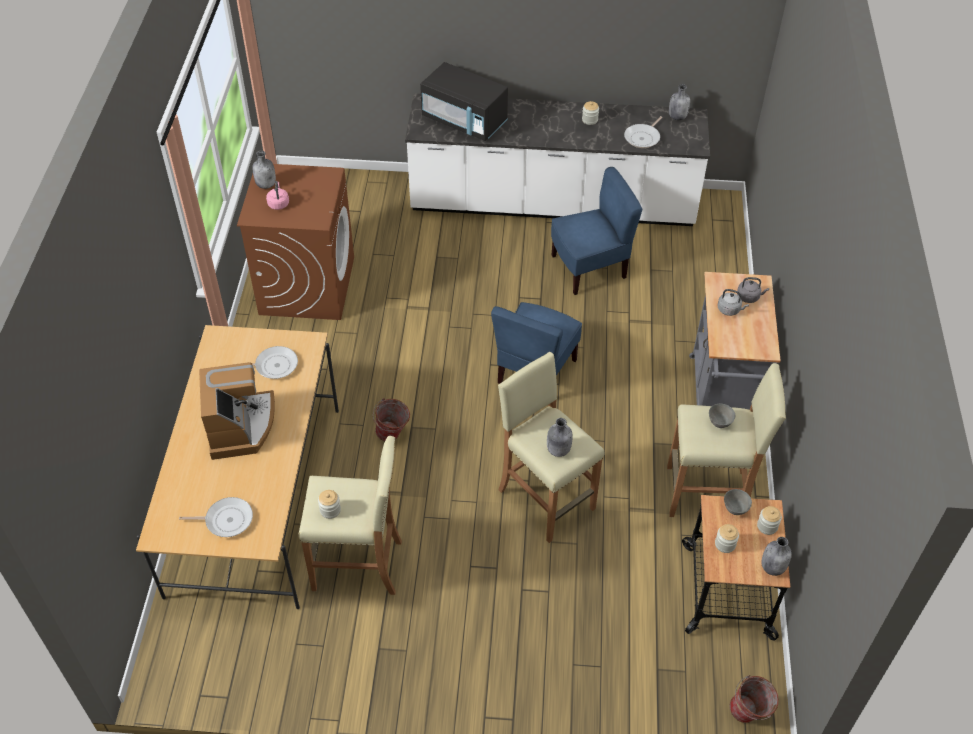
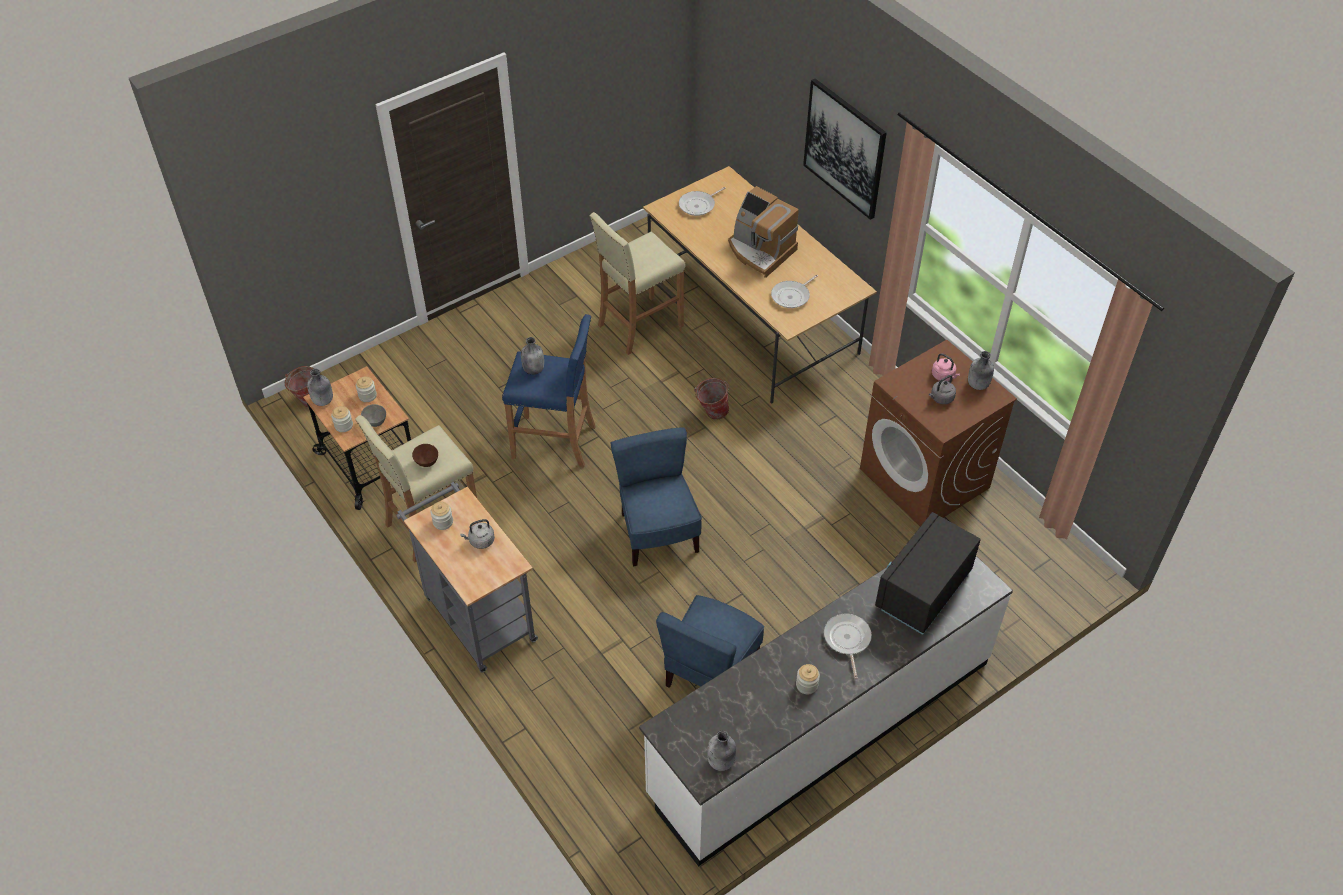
camera: 140 degrees right, 0 degrees up
(144, 294) = (844, 148): none -> picture
(330, 510) = (645, 249): jar -> jar (443, 522)
(464, 121) = (922, 590): black microwave -> black microwave turned 45 degrees counterclockwise
(545, 499) = (555, 442): beige stool -> blue stool
(643, 137) = (729, 700): frying pan -> frying pan (847, 640)
(719, 423) = (426, 463): grey bowl -> brown bowl
(749, 297) = (472, 566): grey kettle -> grey kettle (941, 398)

